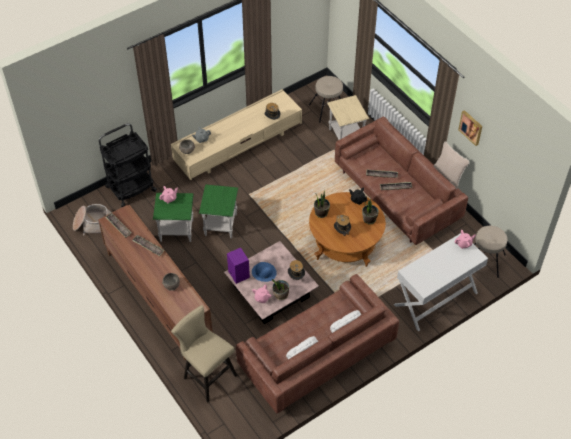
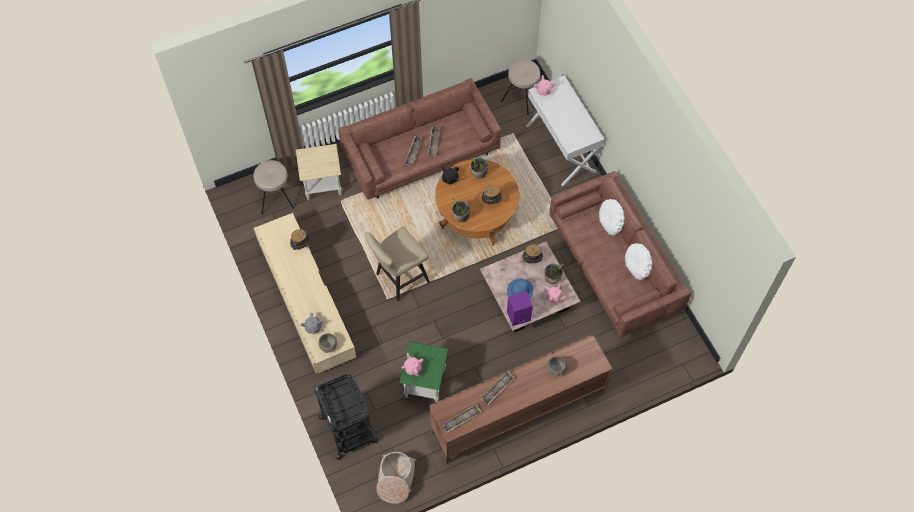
camera: 80 degrees left, 10 degrees up
(207, 375) = (624, 373): beige stool -> beige stool (399, 279)
(220, 224) = (425, 335): green side table -> none
(448, 176) = (440, 88): beige pillow -> none
(471, 127) = (438, 29): picture -> none

